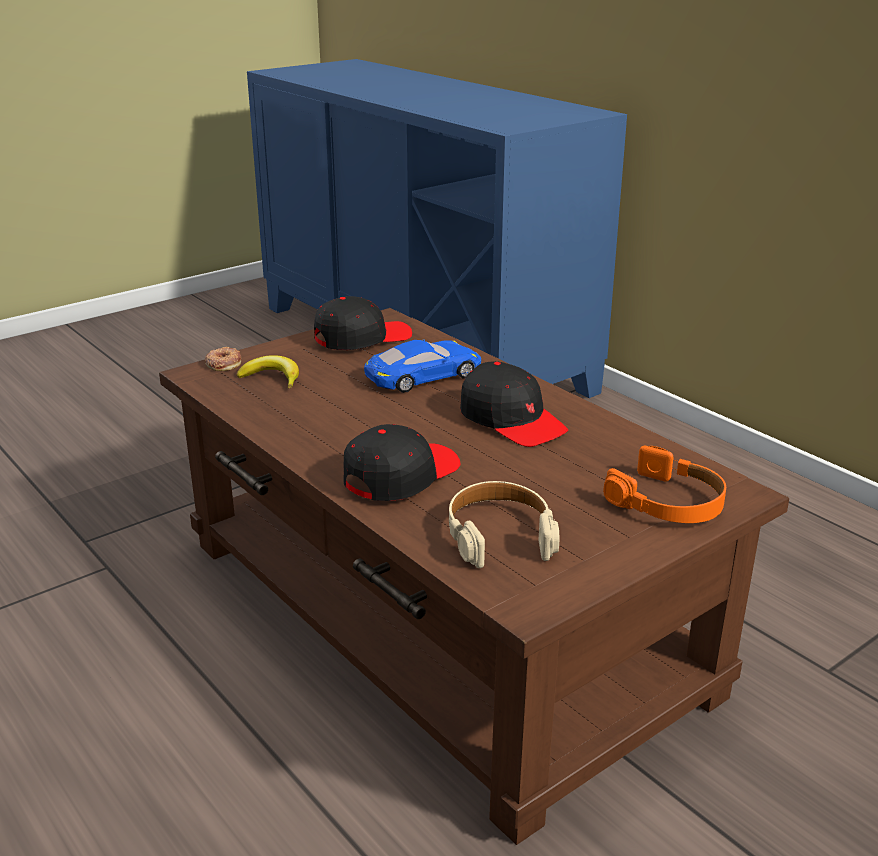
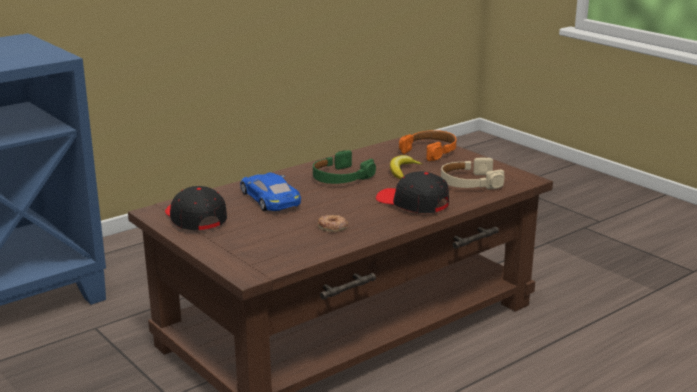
camera: 90 degrees left, 5 degrees down
(223, 364) = (233, 264): donut -> donut (332, 227)
(272, 378) = (267, 245): banana -> banana (402, 171)
(512, 420) = (340, 177): black cap -> green headphones

